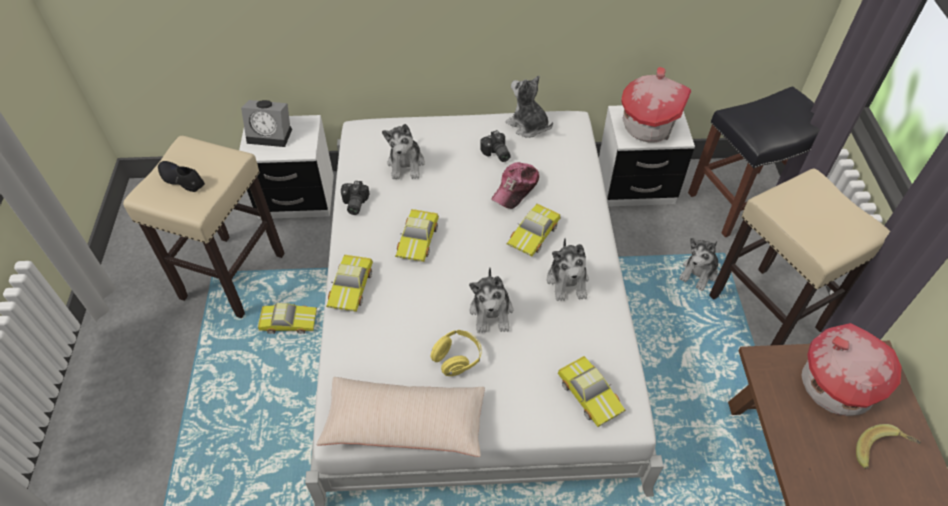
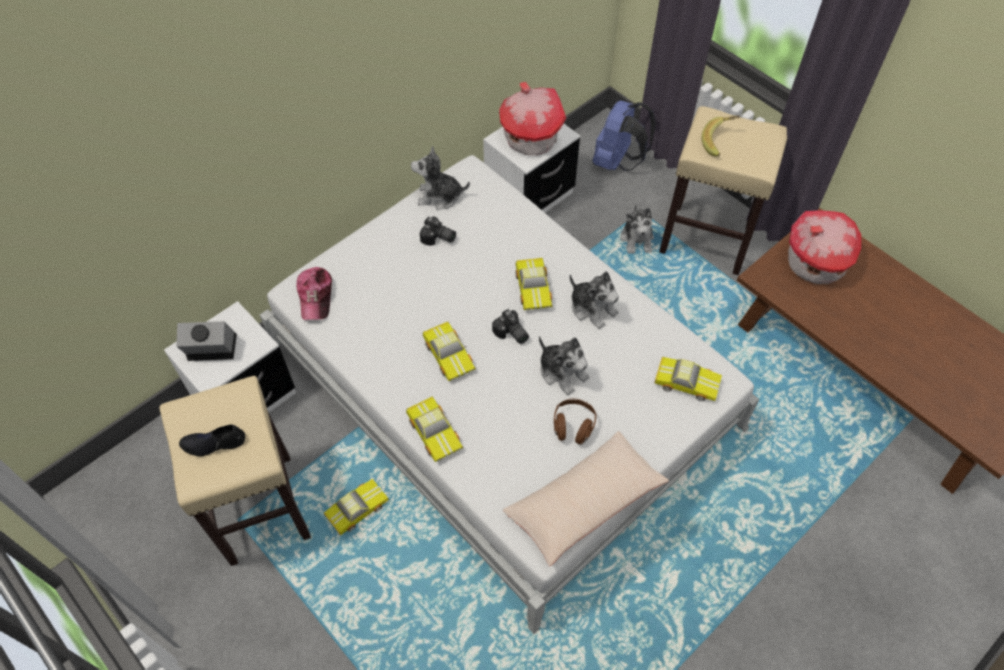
camera: 40 degrees left, 5 degrees up
(271, 134) = (210, 349): alarm clock -> alarm clock turned 150 degrees counterclockwise
(353, 204) = (360, 361): camera -> camera (511, 334)
(406, 164) = (369, 296): plush toy -> none
(457, 359) = (573, 426): yellow headphones -> brown headphones
(516, 189) = (484, 259): cap -> cap (316, 296)
(740, 203) = (617, 161): black stool -> blue backpack
(880, 453) = (875, 290): banana -> banana (720, 142)

